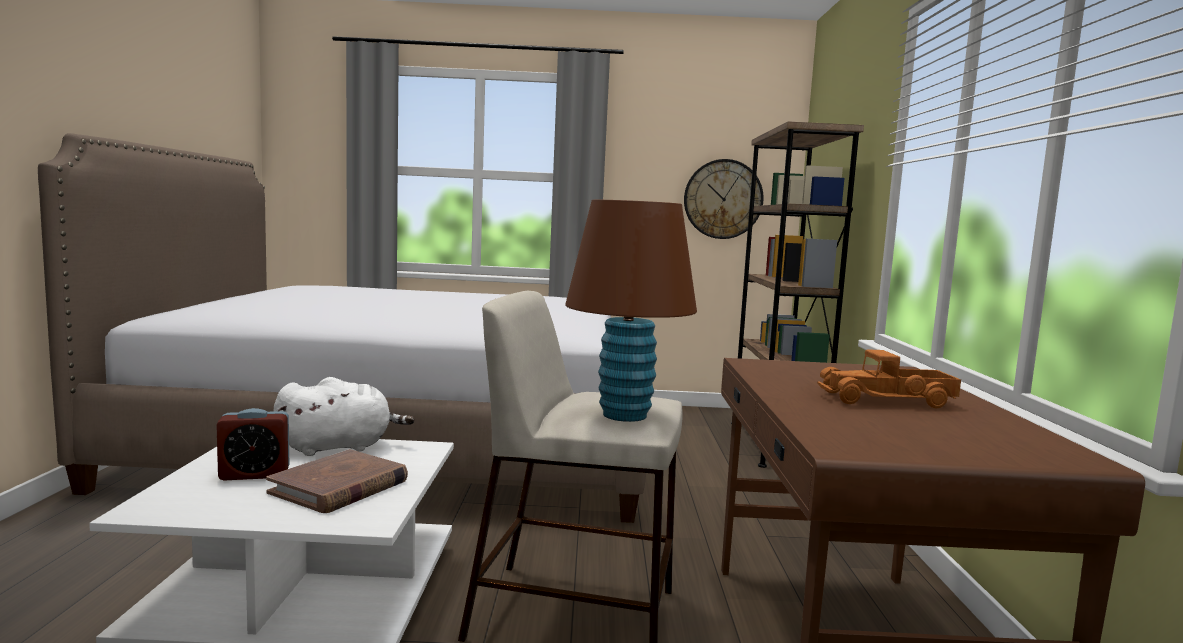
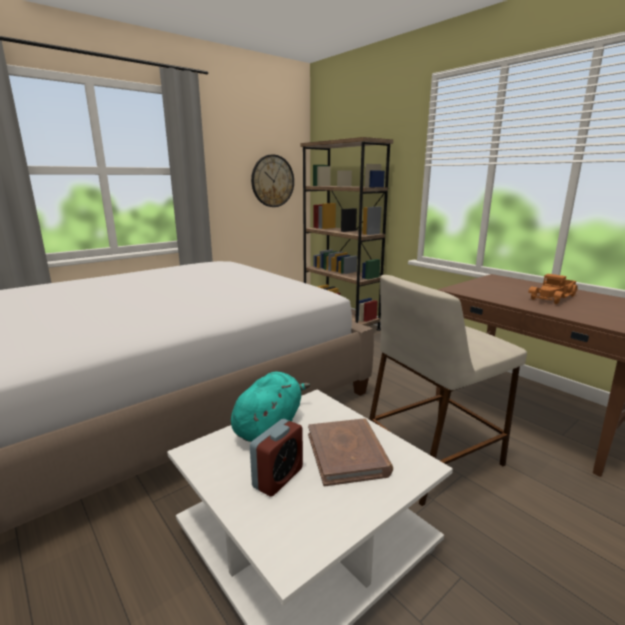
camera: 40 degrees left, 10 degrees up
(340, 447) = (269, 425): white plush toy -> turquoise plush toy
(624, 415) = (484, 340): brown table lamp -> none

